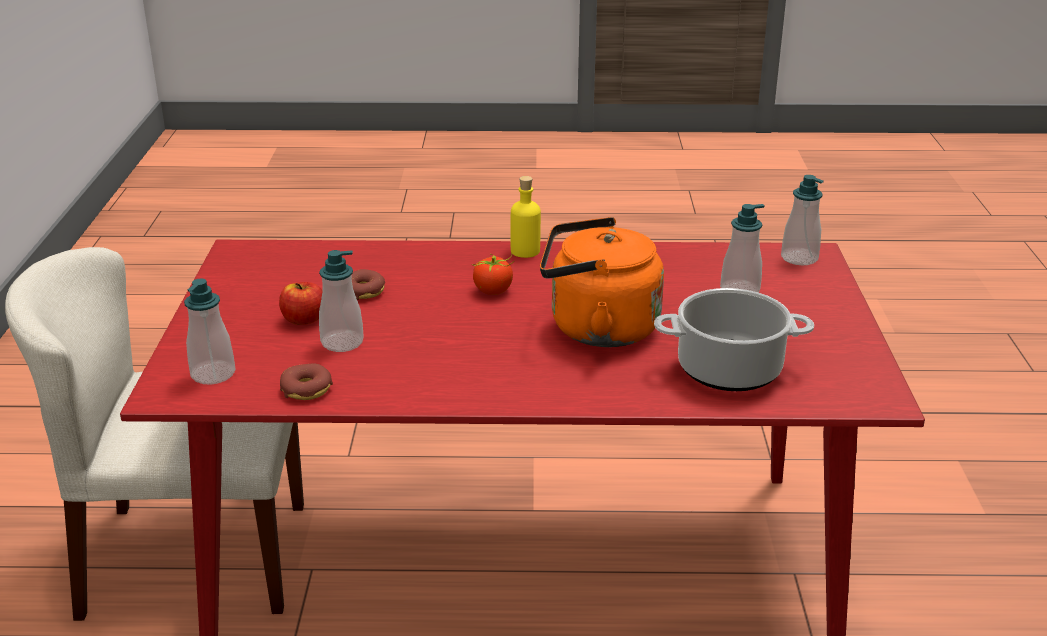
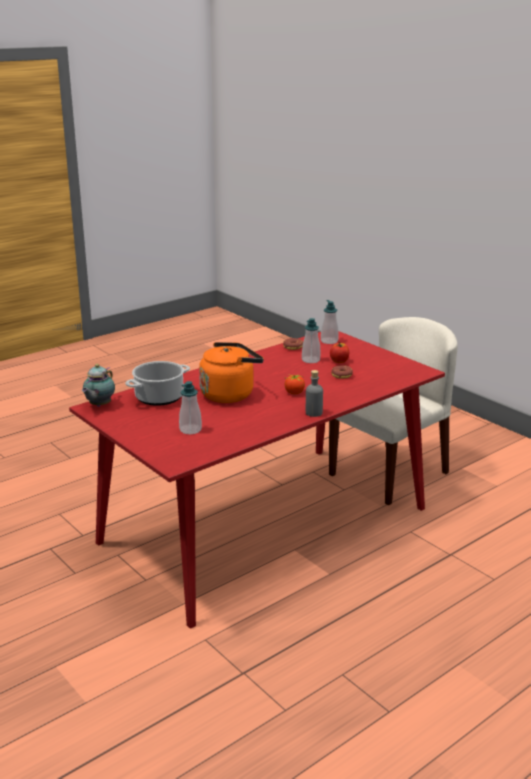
camera: 140 degrees right, 5 degrees down
(525, 251) = (313, 413): yellow bottle -> grey bottle
(799, 258) = (179, 458): soap dispenser -> none
(860, 396) = (99, 405): none -> teapot

